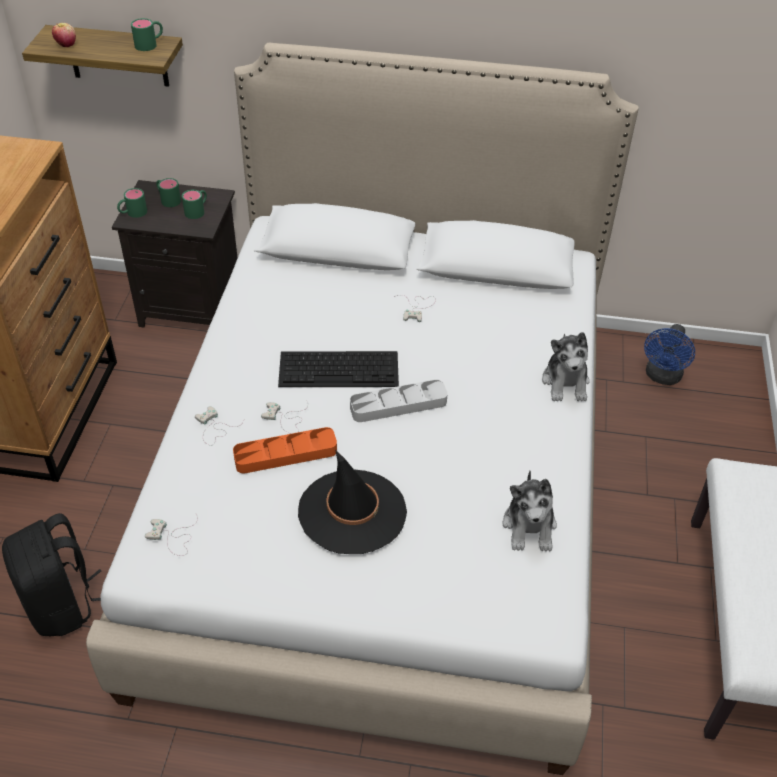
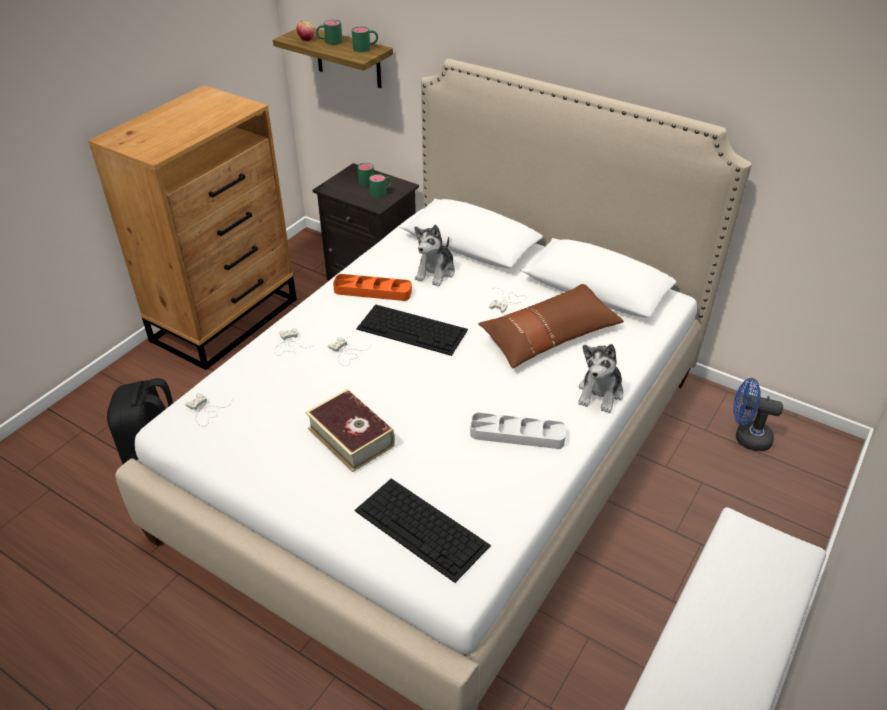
camera: 25 degrees right, 5 degrees down
(132, 213) = (333, 184): green mug -> green mug (329, 41)
(285, 454) = (328, 378): orange tray -> orange tray (372, 291)
(352, 511) = (351, 437): black hat -> book
(398, 405) = (442, 369): grey tray -> grey tray (517, 434)
(482, 334) = (549, 335): none -> brown pillow
(484, 582) = (422, 528): none -> keyboard
(529, 526) = (492, 497): plush toy -> plush toy (436, 272)
(662, 377) = (746, 437): blue fan -> blue fan turned 60 degrees clockwise

